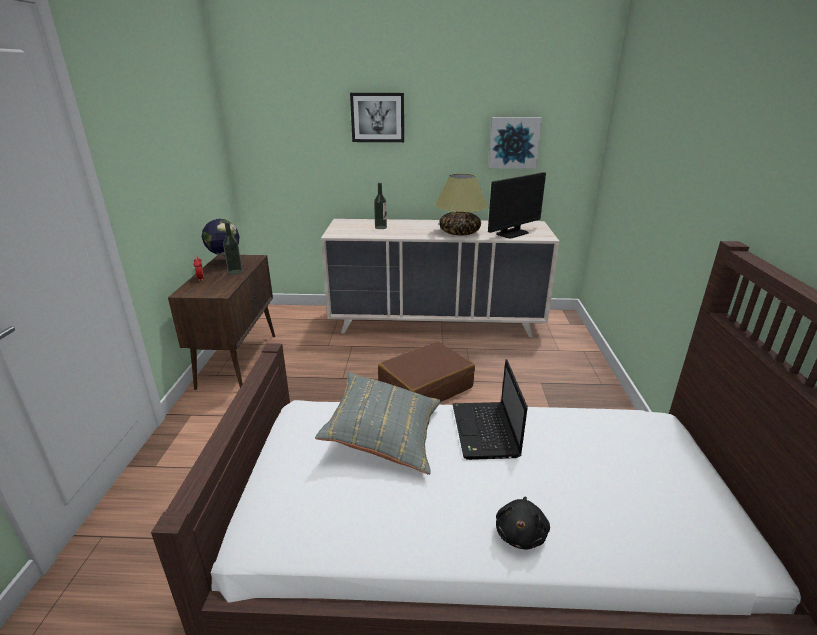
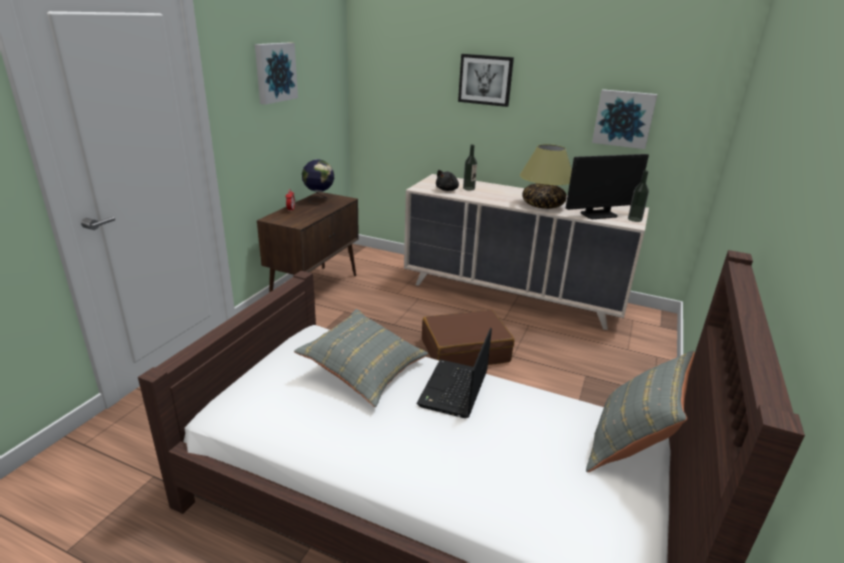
camera: 20 degrees right, 0 degrees up
(157, 124) = (274, 72): none -> picture
(235, 272) = (321, 209): bottle -> bottle (634, 219)
(521, 533) = (422, 474): black plush toy -> black plush toy (447, 190)
(667, 440) = (630, 446): none -> grey pillow

